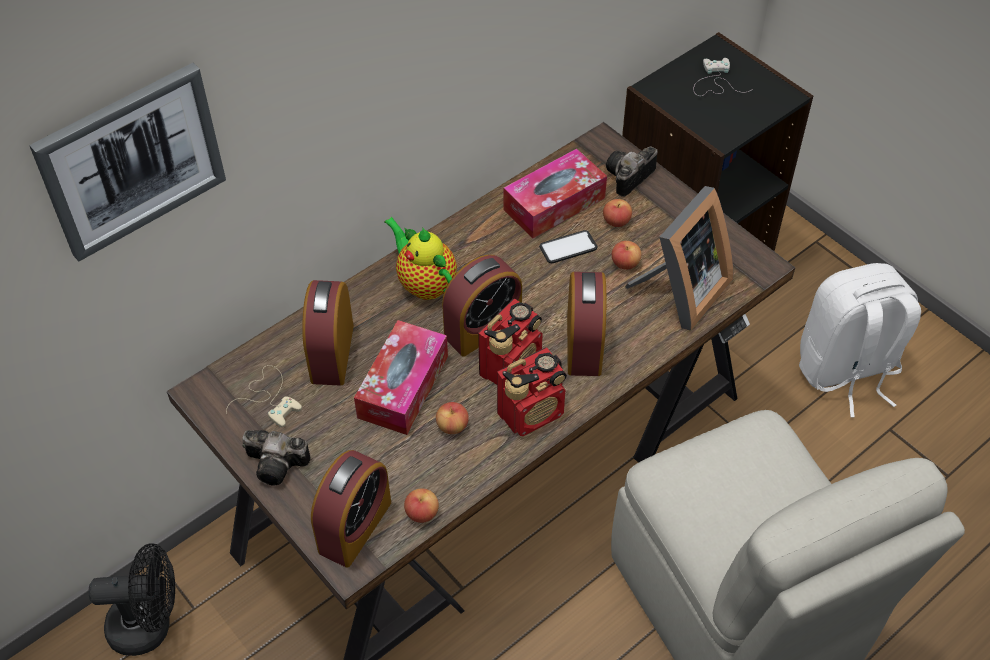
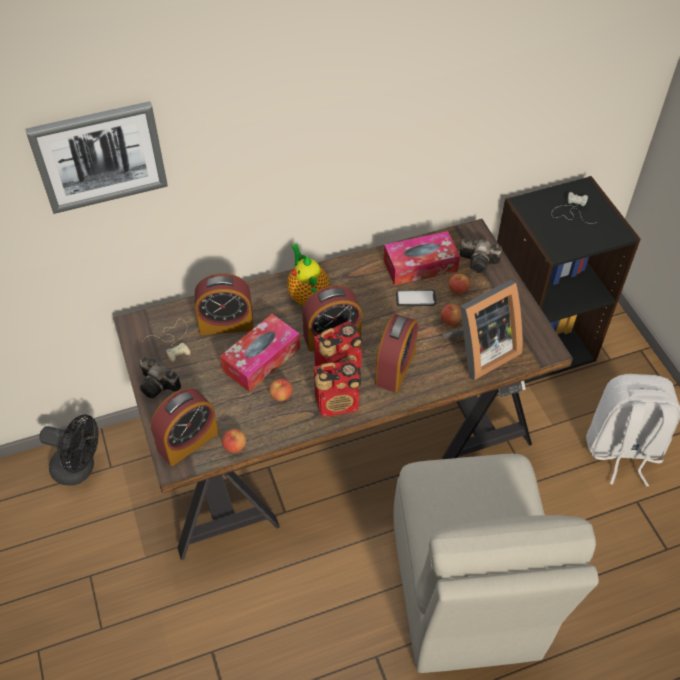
camera: 20 degrees right, 0 degrees up
(332, 353) = (226, 324): alarm clock -> alarm clock turned 120 degrees counterclockwise
(628, 178) = (480, 262): camera -> camera turned 135 degrees counterclockwise

